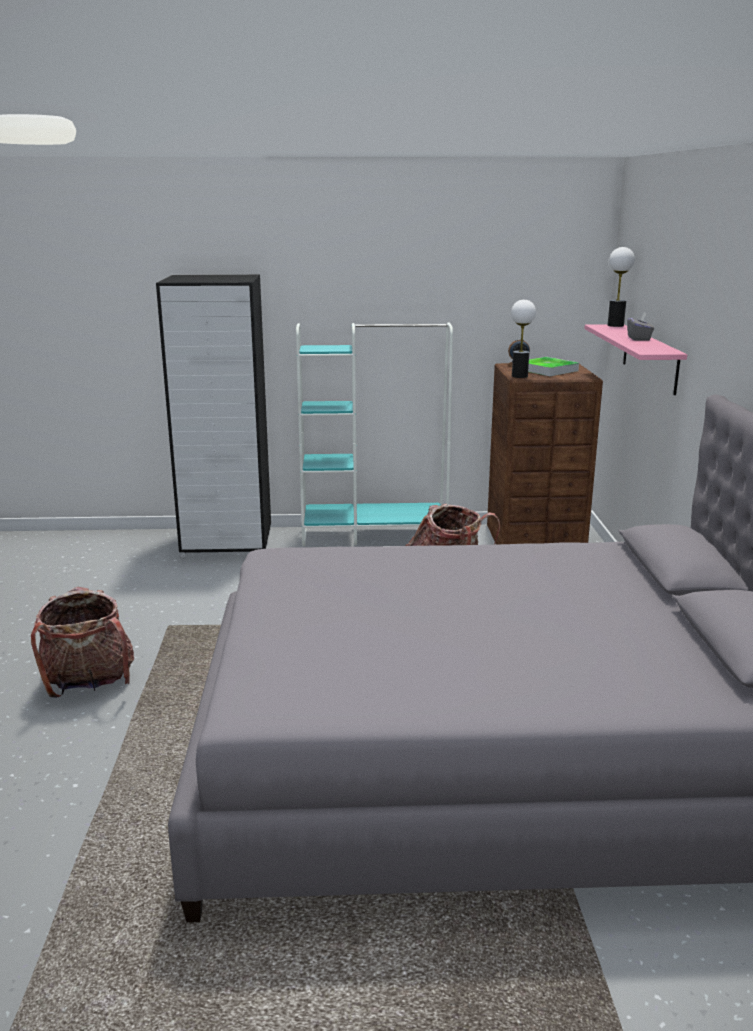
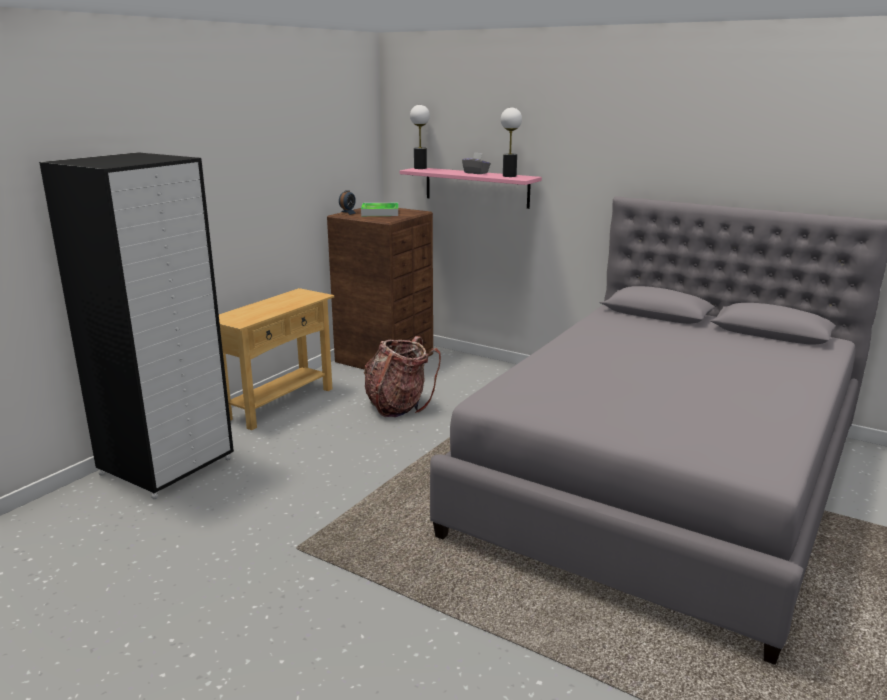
camera: 55 degrees left, 0 degrees up
(89, 683) = (353, 627): backpack -> none
(374, 537) = (280, 404): turquoise clothes rack -> beige console table
(519, 376) = (382, 219): table lamp -> table lamp (509, 176)

